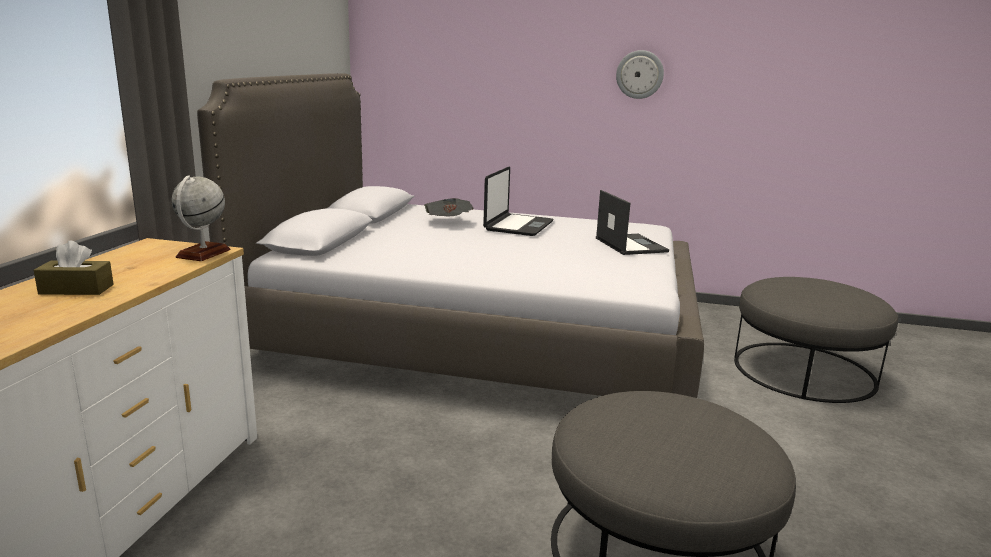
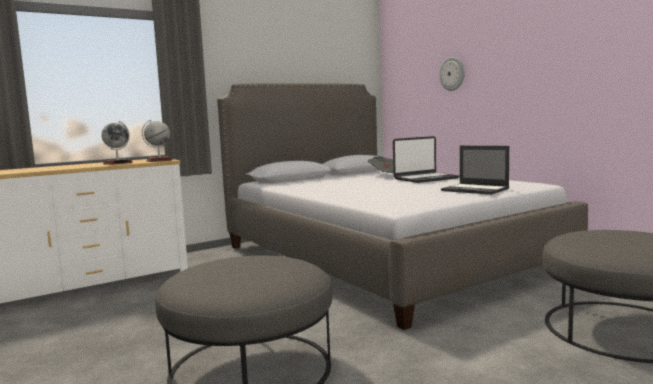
camera: 45 degrees right, 10 degrees down
(76, 289) = (87, 165): brown tissue box -> none
(136, 273) = (118, 163): none -> globe
(630, 244) = (475, 190): laptop -> laptop turned 105 degrees clockwise
(639, 74) = (552, 56): wall clock -> wall clock (452, 73)

